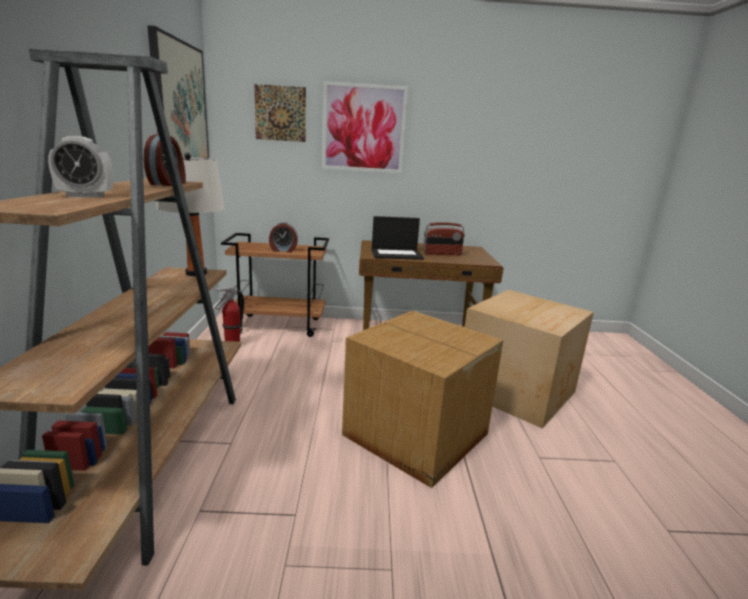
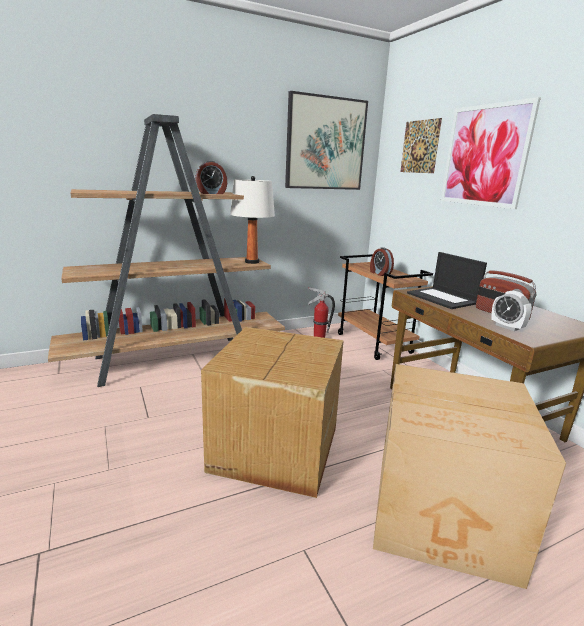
camera: 65 degrees right, 0 degrees up
(85, 196) = (132, 191): alarm clock -> alarm clock (507, 327)

